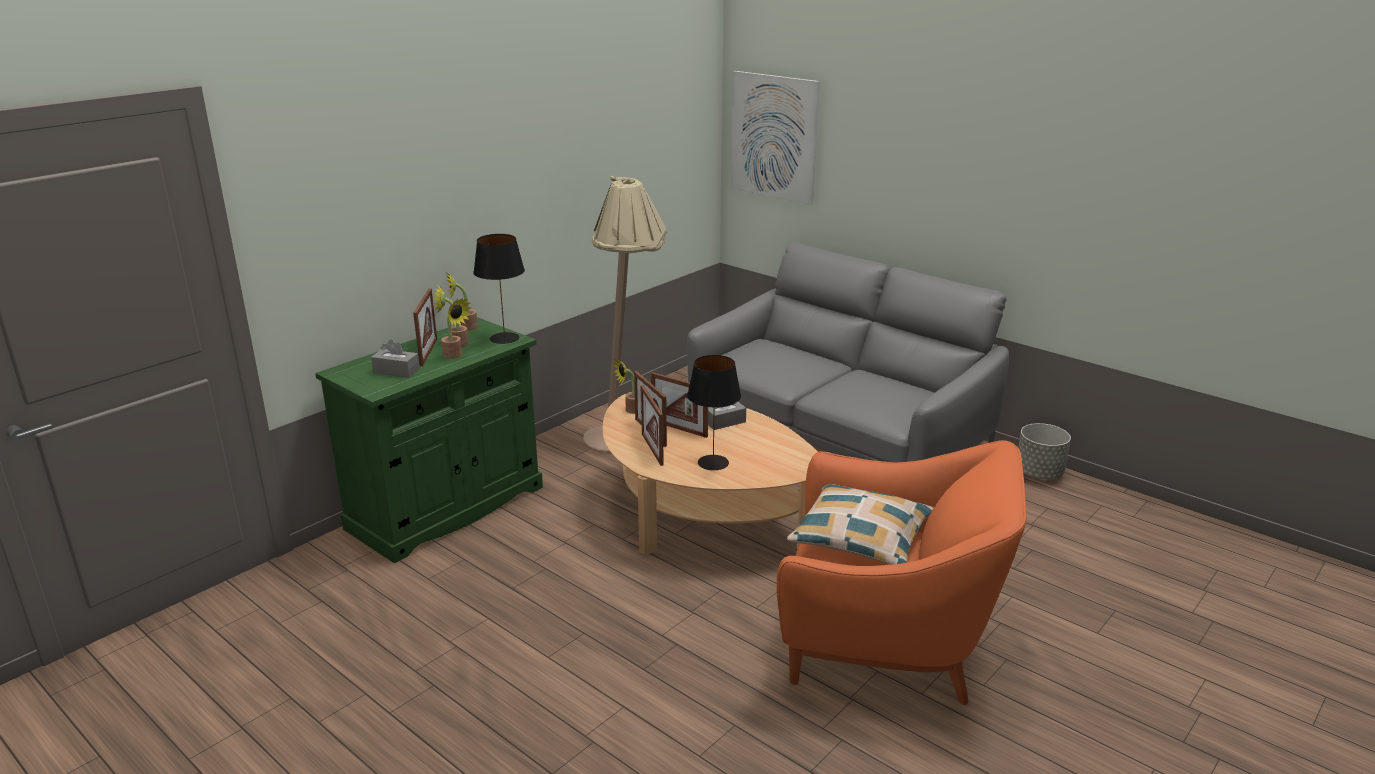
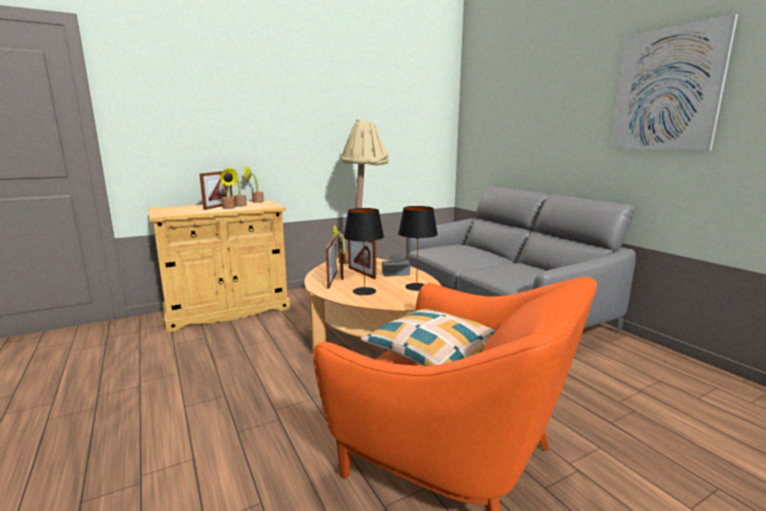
camera: 20 degrees right, 10 degrees down
(396, 371) = (187, 210): grey tissue box -> none
(447, 508) = (227, 310): green cabinet -> beige cabinet
(504, 338) = (269, 205): black table lamp -> black table lamp (416, 287)
(773, 137) = (484, 121): picture -> picture (667, 90)
(1039, 473) = (658, 355): grey planter -> none

